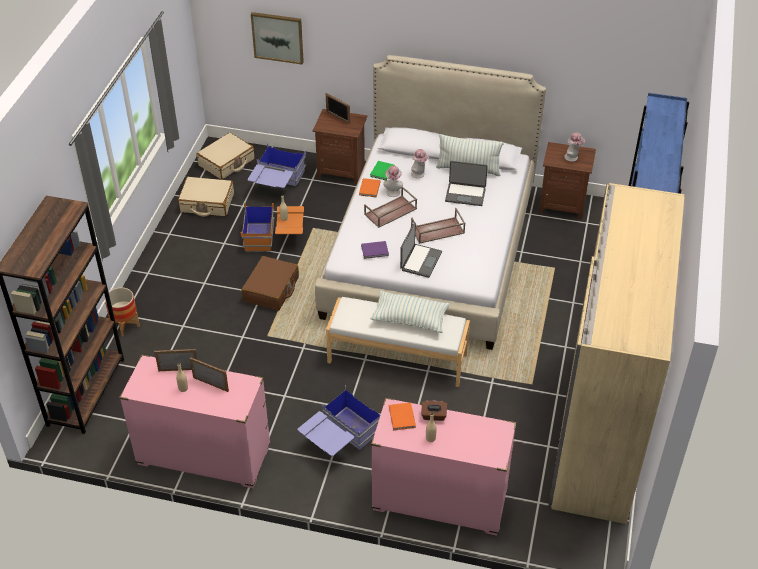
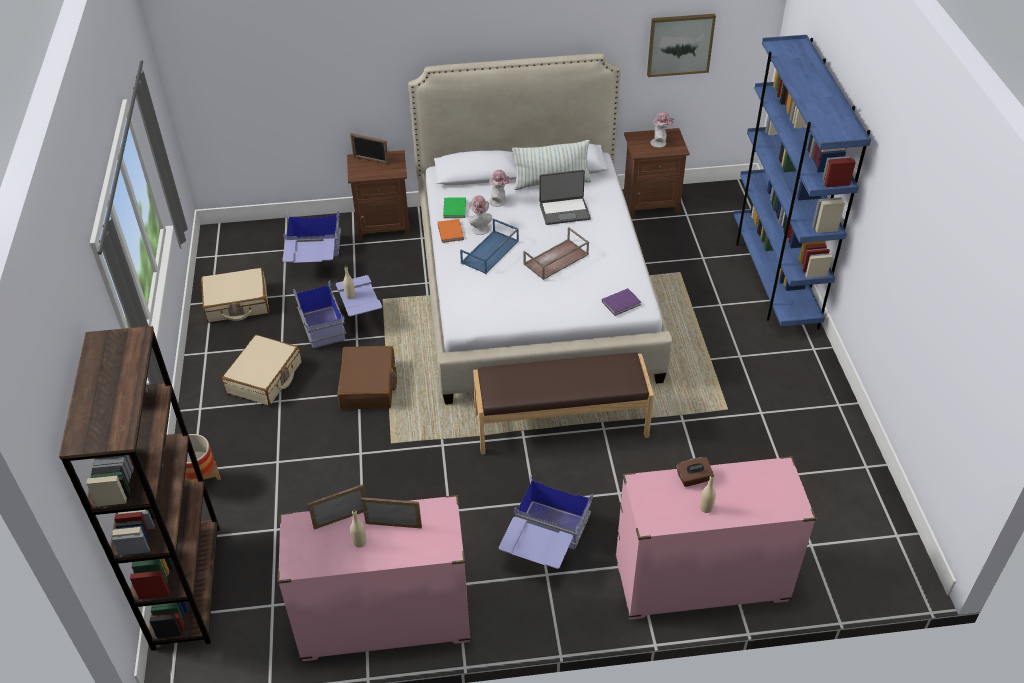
camera: 20 degrees left, 0 degrees up
(226, 162) = (239, 249): beige suitcase -> beige suitcase (265, 378)
(274, 238) = (342, 323): orange storage box -> blue storage box
(278, 37) = (278, 75): picture -> picture (680, 44)
(375, 251) = (497, 301): purple book -> purple book (622, 303)
(390, 212) = (490, 252): brown tray -> blue tray
(397, 357) = (561, 423): white bench -> brown bench
(402, 416) = (657, 491): orange book -> none
(410, 319) = (574, 371): pillow -> none
(420, 261) = (555, 299): laptop -> none
(599, 431) = (829, 440): beige wardrobe -> none

